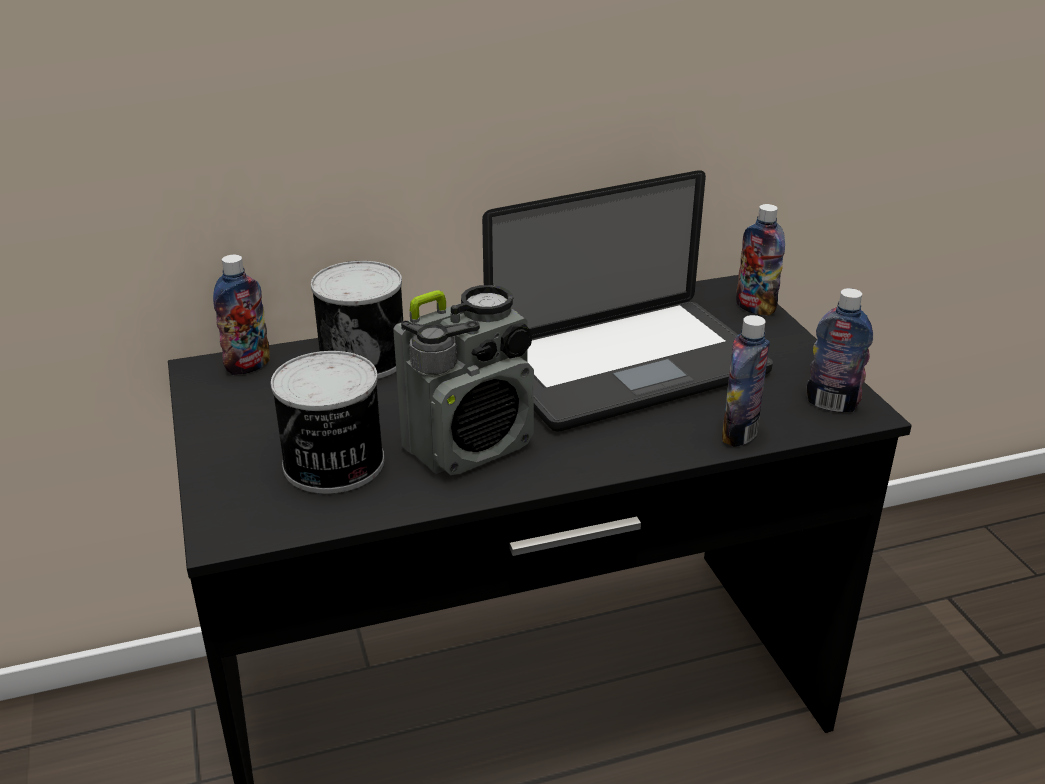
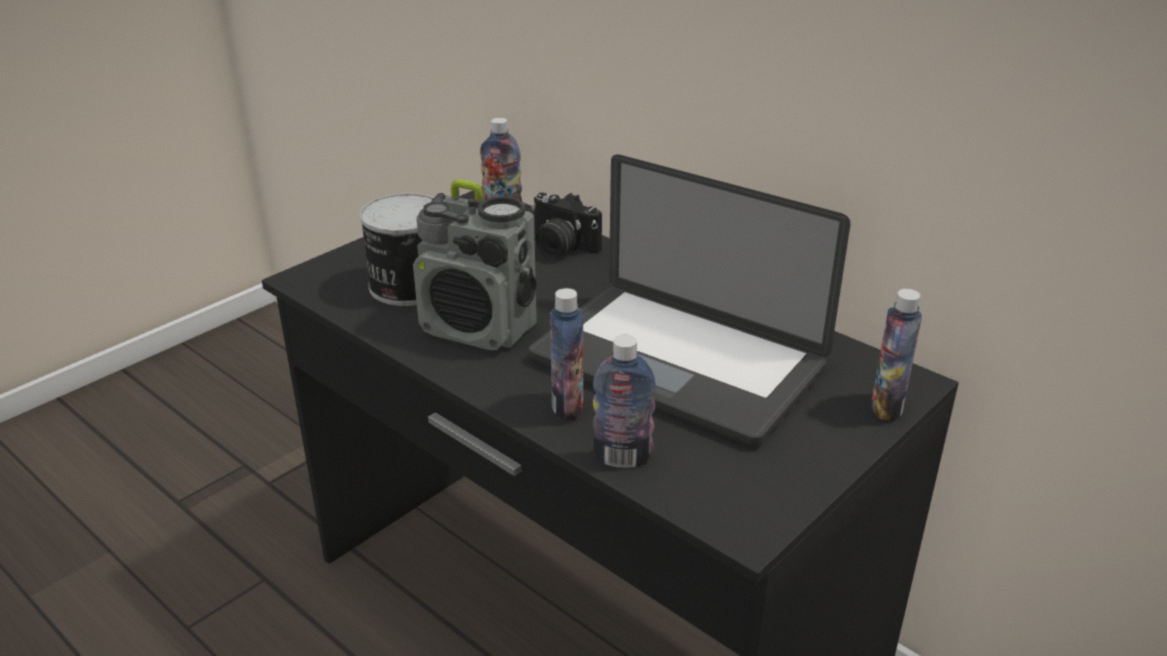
camera: 60 degrees right, 0 degrees up
(364, 357) = (560, 247): can -> camera
(831, 404) = (740, 504): bottle -> bottle (567, 406)

